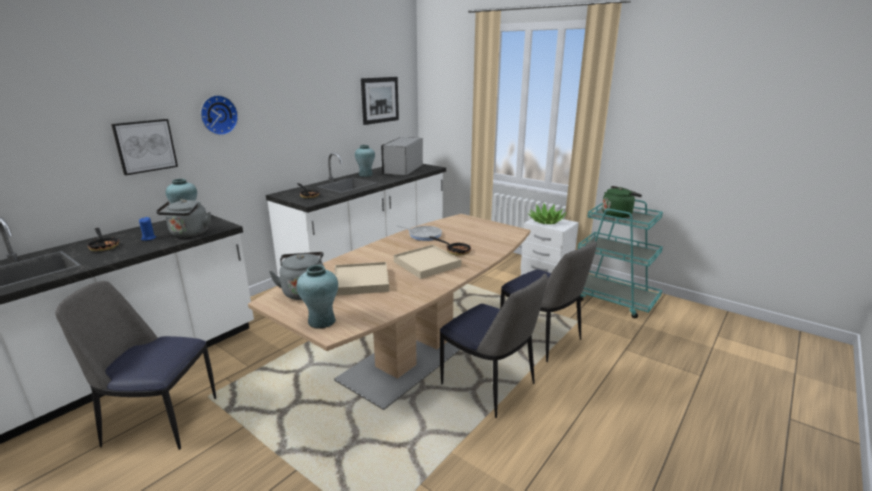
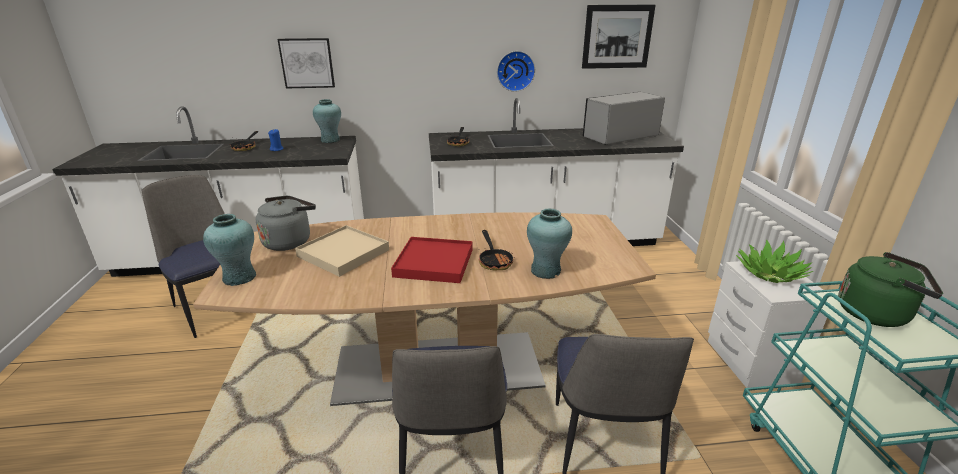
camera: 45 degrees right, 5 degrees up
(189, 234) = (302, 154): grey kettle -> none
(218, 115) = (383, 38): wall clock -> wall clock (515, 71)
(365, 175) = (563, 133): turquoise vase -> turquoise vase (546, 270)
(423, 235) = (503, 226): frying pan -> none
(427, 264) = (434, 263): beige tray -> red tray

